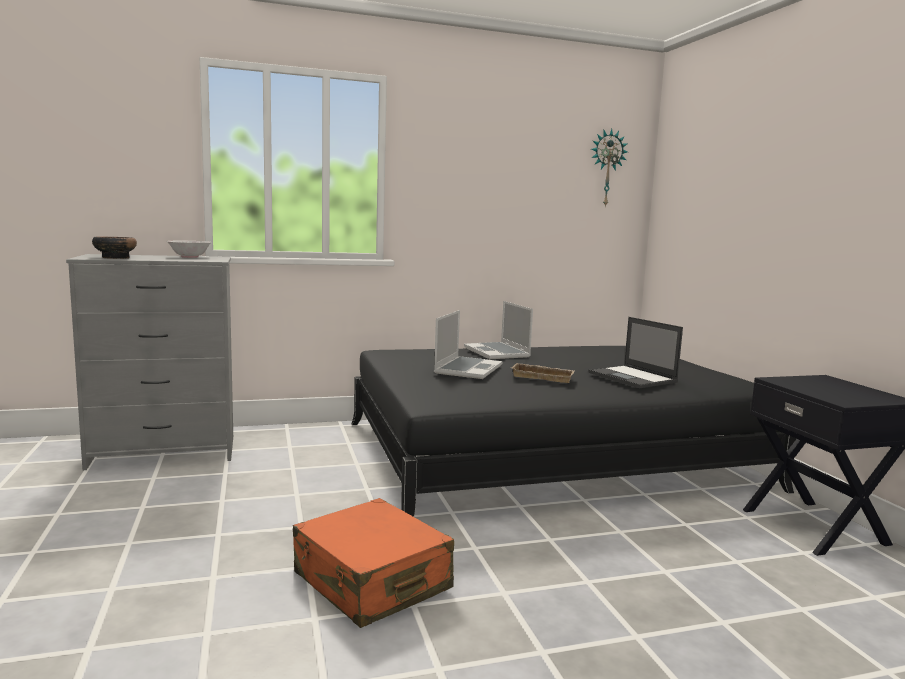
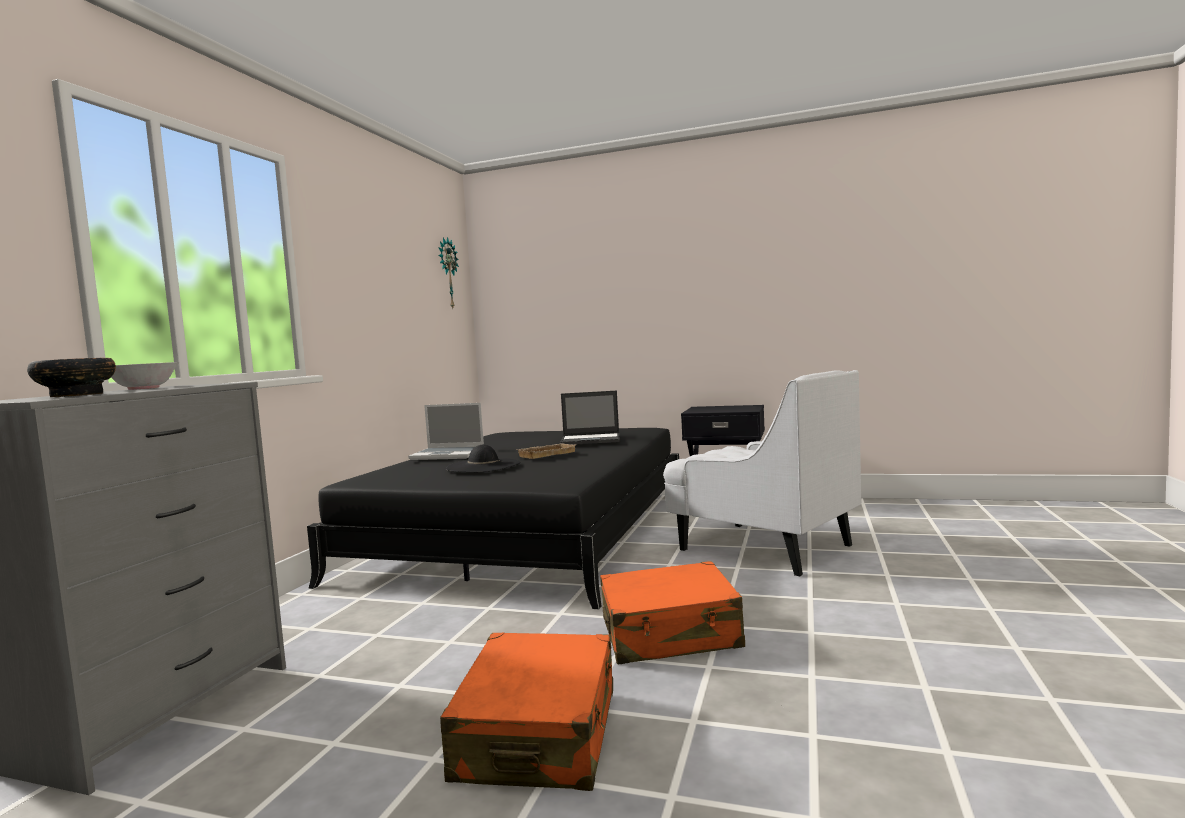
camera: 55 degrees left, 5 degrees down
(167, 569) = (538, 734): none -> orange suitcase
(467, 369) = (483, 466): laptop -> black hat
(680, 585) = (762, 547): none -> white armchair

